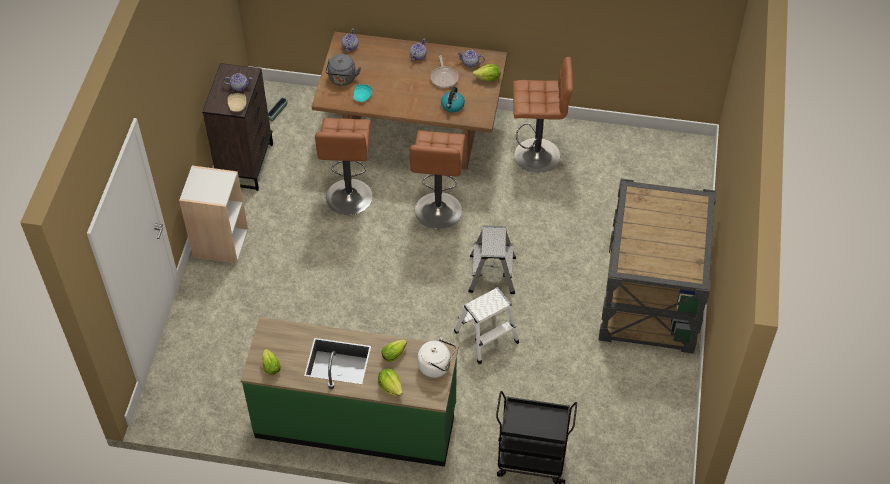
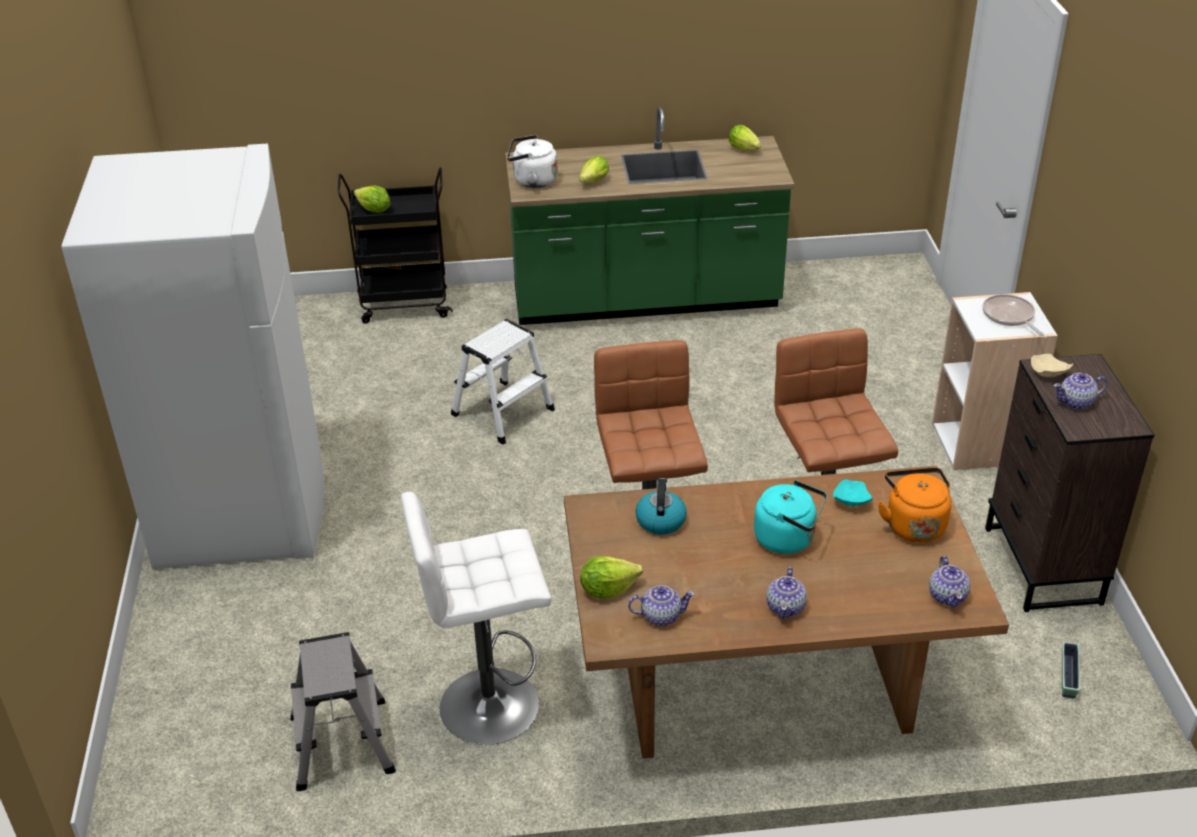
camera: 165 degrees right, 15 degrees down
(342, 79) = (913, 524): grey kettle -> orange kettle
(390, 387) = (583, 157): lettuce -> lettuce (374, 210)
(400, 84) = (788, 539): none -> turquoise kettle
(444, 78) = (704, 572): frying pan -> frying pan (1009, 316)
(492, 274) = (518, 488): grey step ladder -> grey step ladder (342, 744)
(537, 156) = (488, 705): brown stool -> white stool
(650, 297) = (242, 509): bookcase -> white fridge

